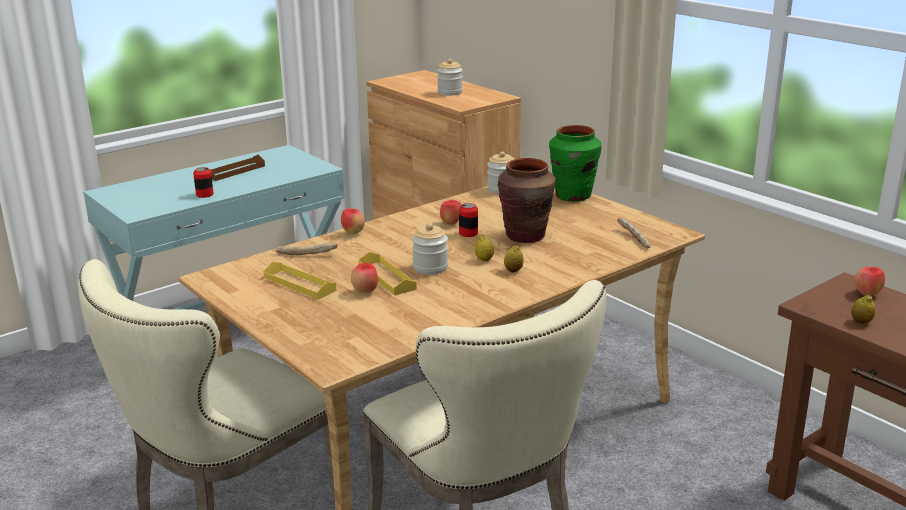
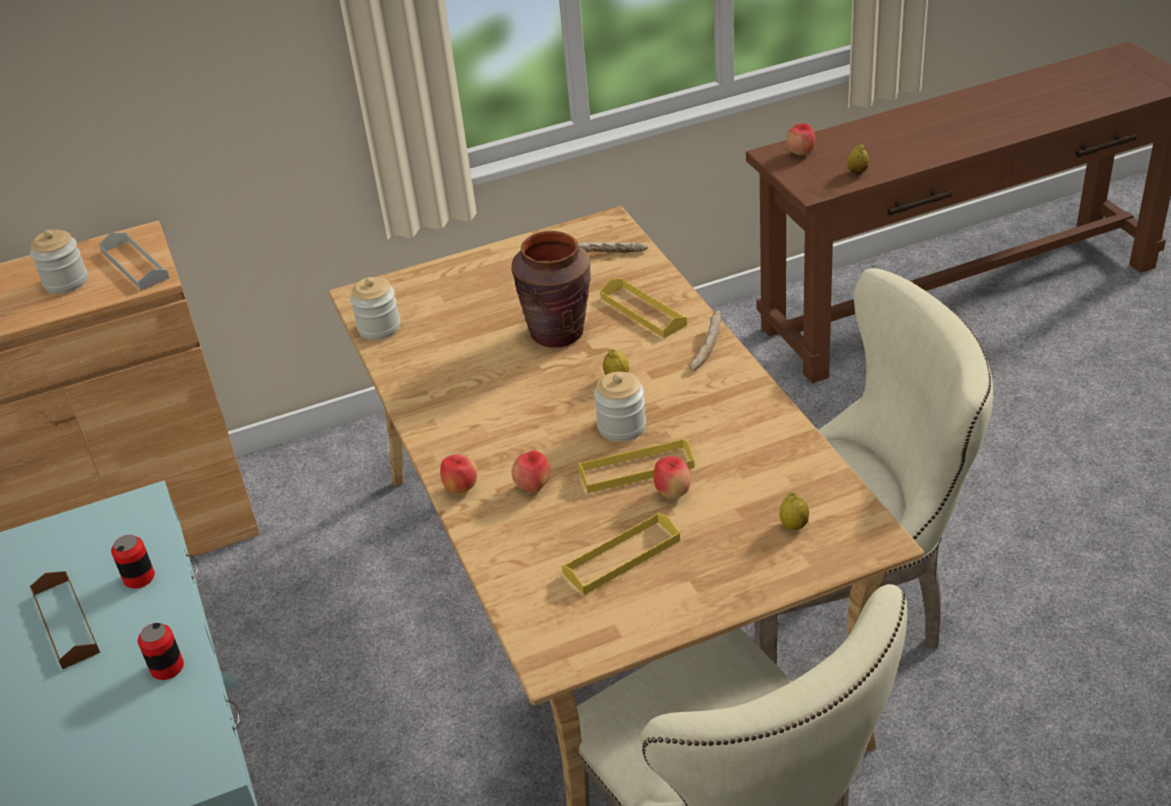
camera: 70 degrees left, 15 degrees up
(307, 254) = (516, 544): bread -> bread (705, 348)
(451, 223) = (478, 390): apple -> apple (533, 487)
(468, 233) = (523, 379): can -> can (139, 578)
(473, 100) = (135, 265): none -> grey tray
(513, 270) = (661, 359): lemon -> lemon (794, 525)
(567, 258) = (643, 311): none -> yellow tray
(573, 196) = (444, 272): green vase -> none

